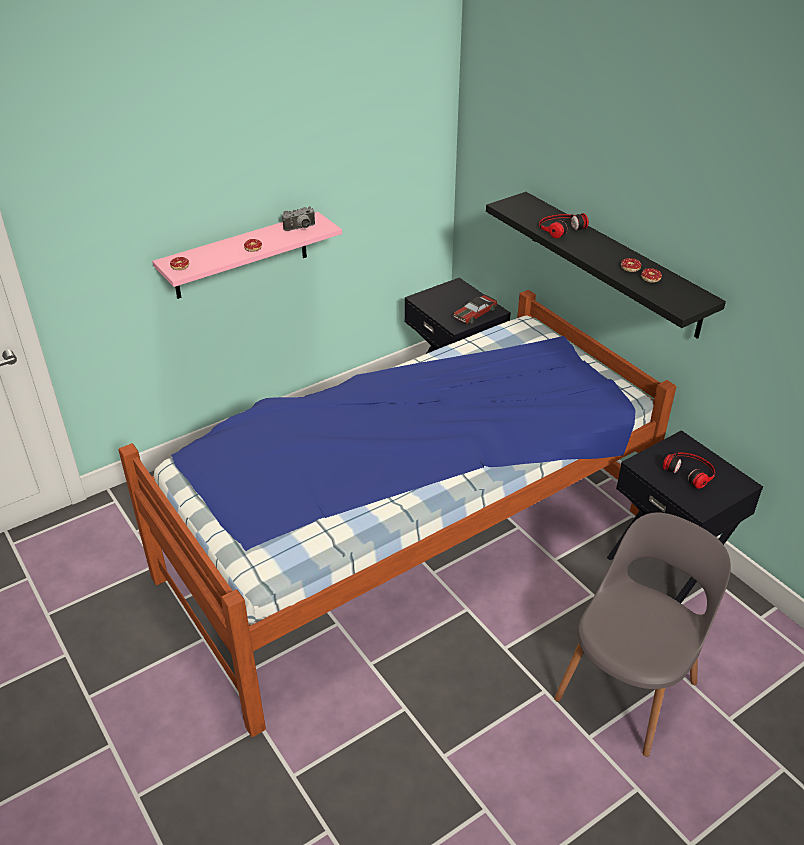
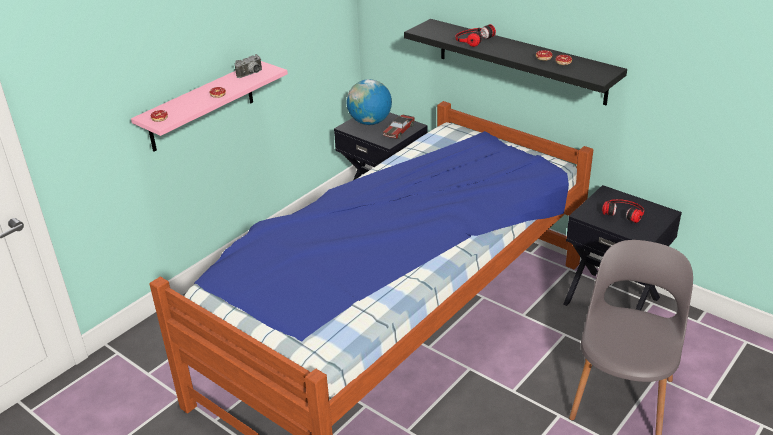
camera: 15 degrees left, 5 degrees down
(447, 297) = (370, 122): none -> globe

